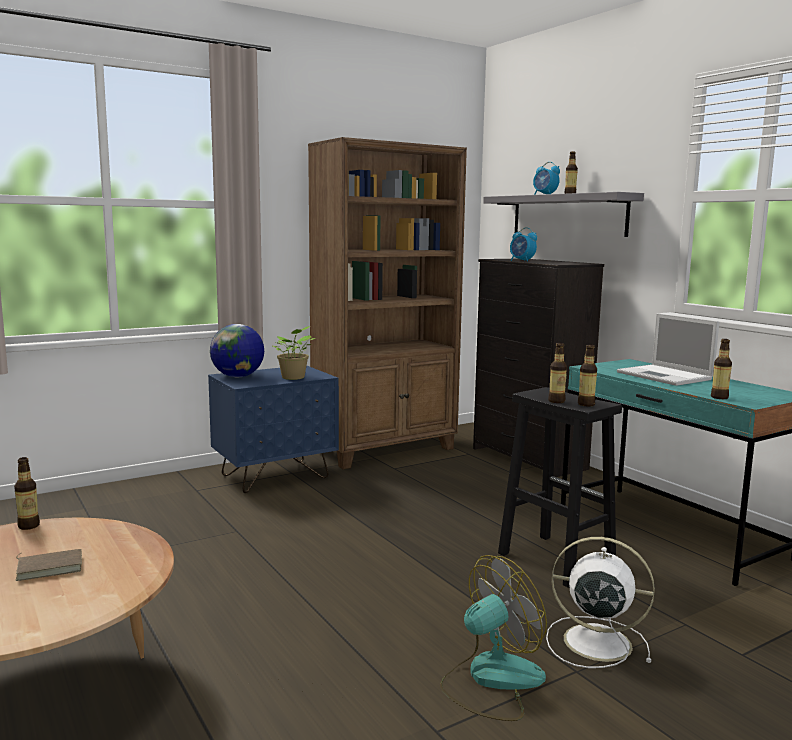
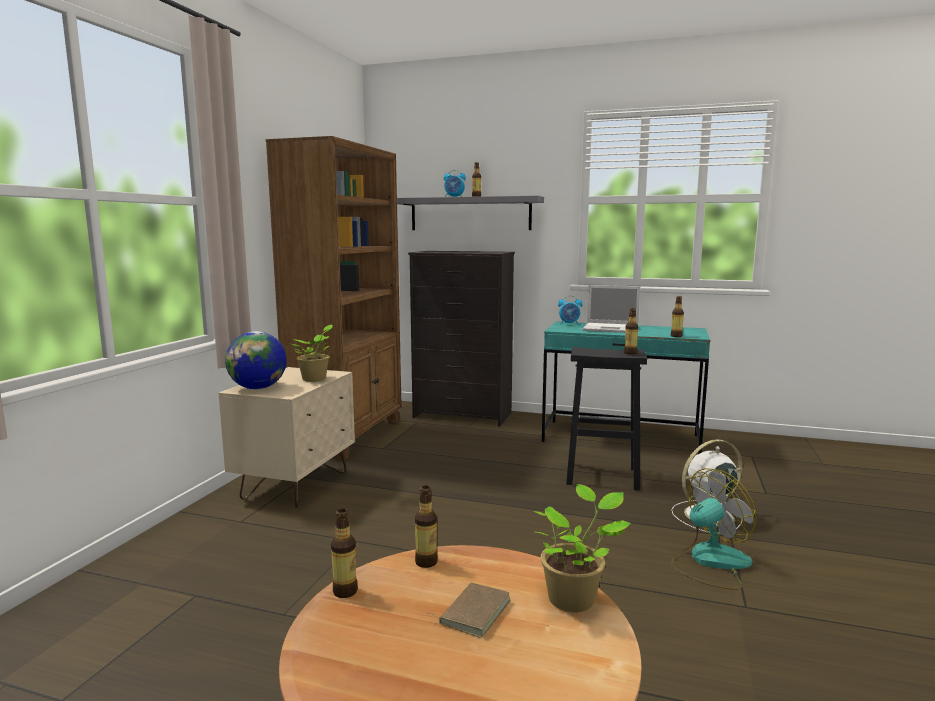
camera: 40 degrees left, 0 degrees up
(116, 590) = (574, 598): none -> potted plant
(275, 476) = (296, 485): blue nightstand -> beige nightstand
(491, 680) = (710, 562): fan -> fan turned 45 degrees clockwise
(522, 261) = (453, 252): alarm clock -> alarm clock (569, 324)
(556, 401) = (608, 354): bottle -> bottle (426, 562)

